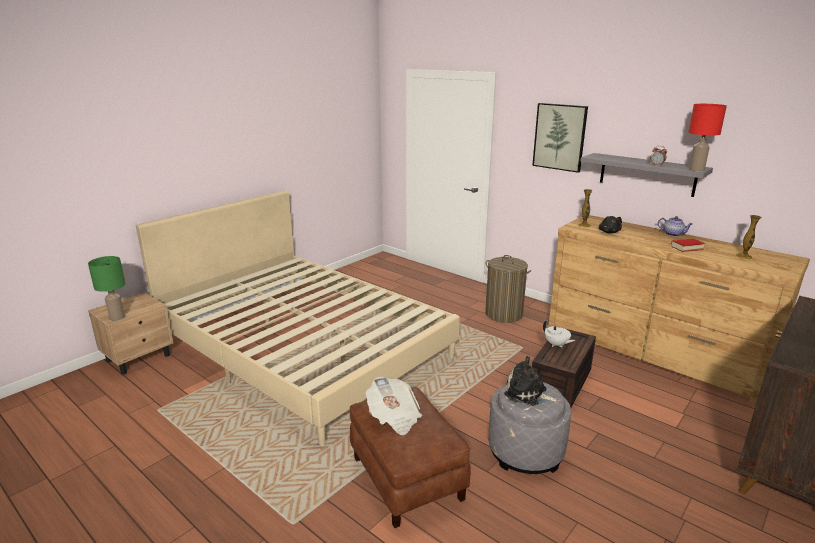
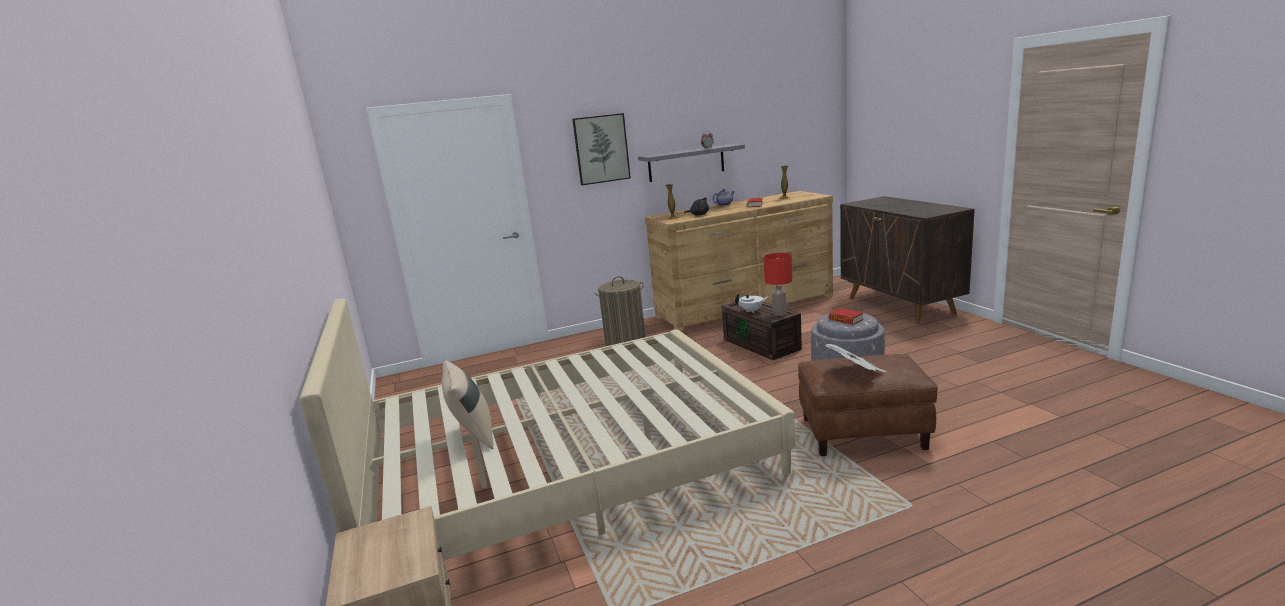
camera: 60 degrees left, 5 degrees down
(117, 318) = (419, 562): green table lamp -> none
(257, 295) = (473, 435): none -> beige pillow
(528, 394) = (845, 319): plush toy -> book
(696, 170) = (734, 144): red table lamp -> red table lamp (779, 313)

